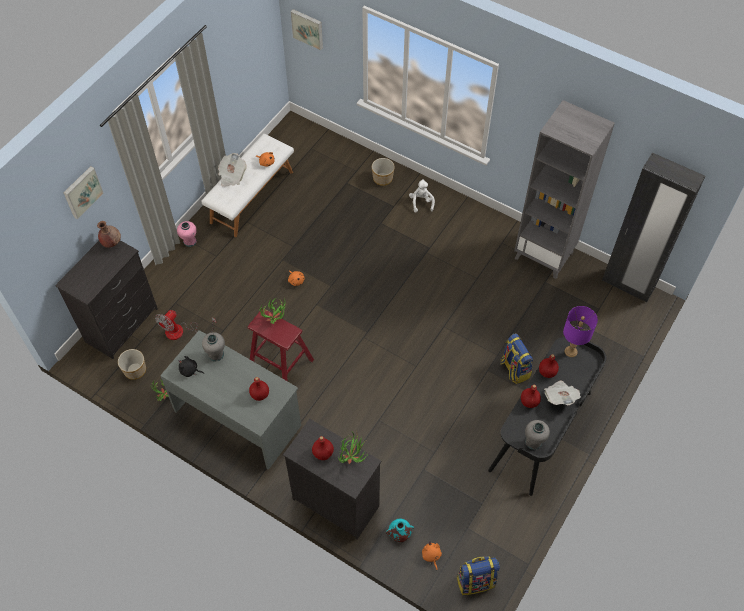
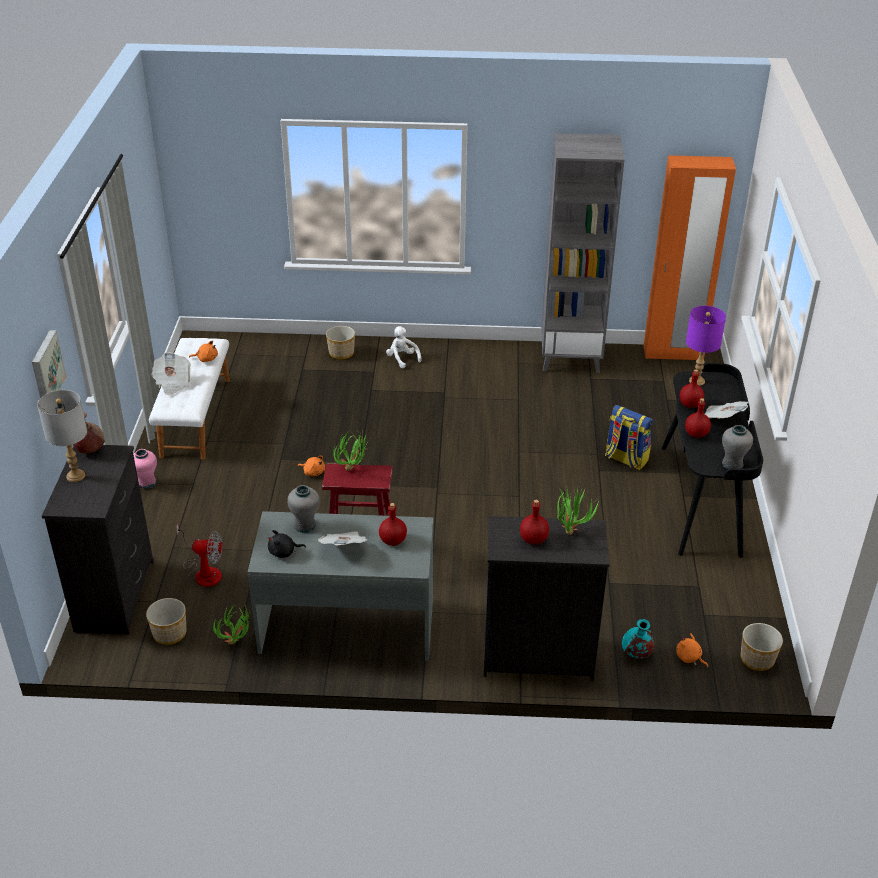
camera: 30 degrees left, 20 degrees down
(91, 261) = (75, 476): none -> grey table lamp
(181, 331) = (204, 571): fan -> fan turned 90 degrees counterclockwise
(227, 385) = (344, 548): none -> newspaper
(308, 28) = (203, 187): picture -> none
(475, 581) = (757, 659): backpack -> planter
(627, 285) = (673, 353): black wardrobe -> orange wardrobe

